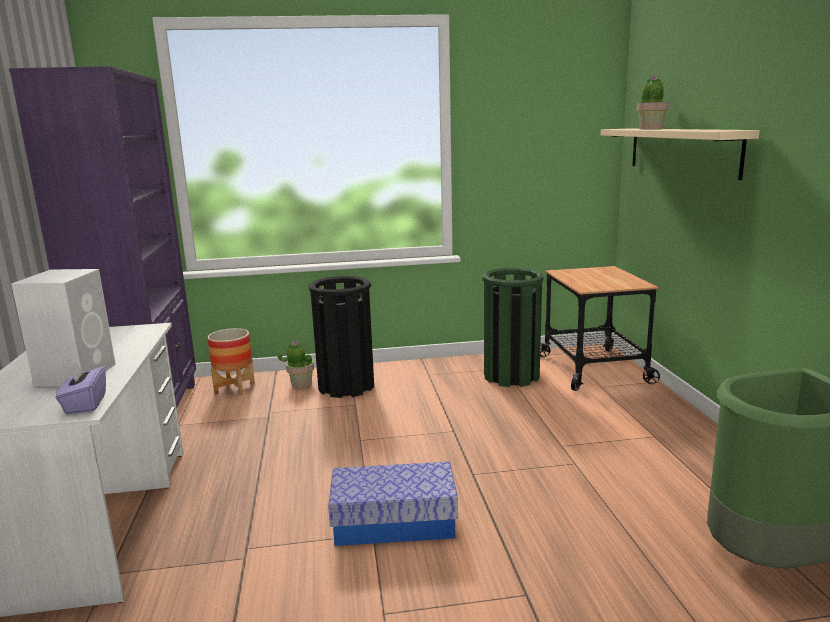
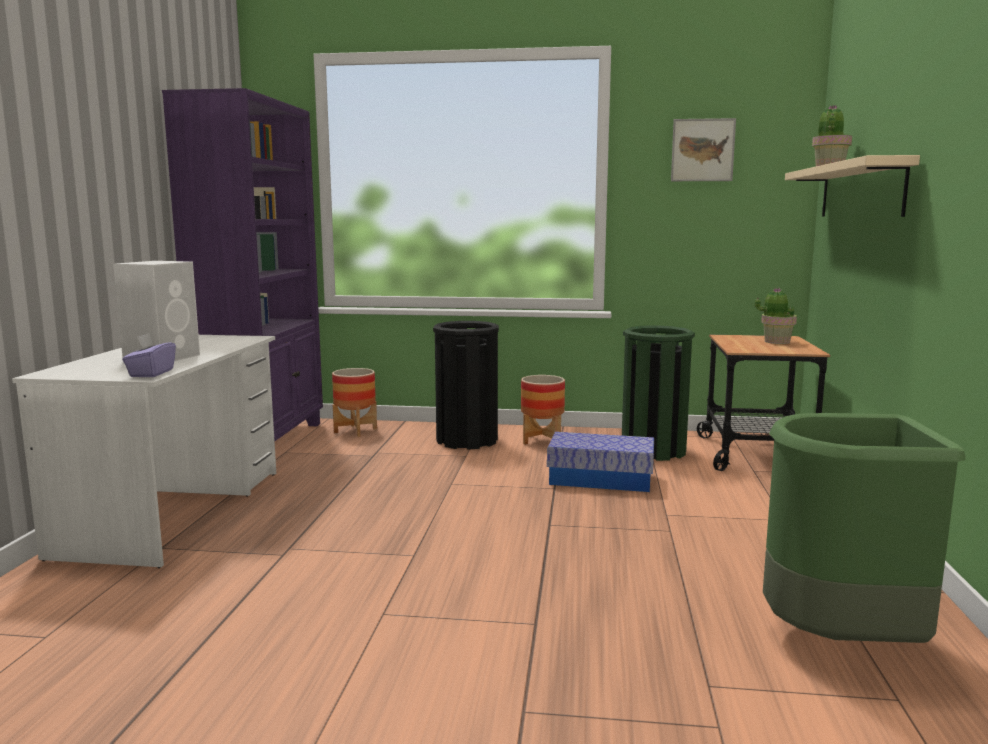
camera: 15 degrees right, 5 degrees down
(301, 384) = (422, 433): potted plant -> potted plant (776, 342)
(394, 522) = (441, 550): storage box -> storage box (600, 479)
(412, 377) = (542, 440): none -> planter
(531, 110) = (702, 150): none -> picture

